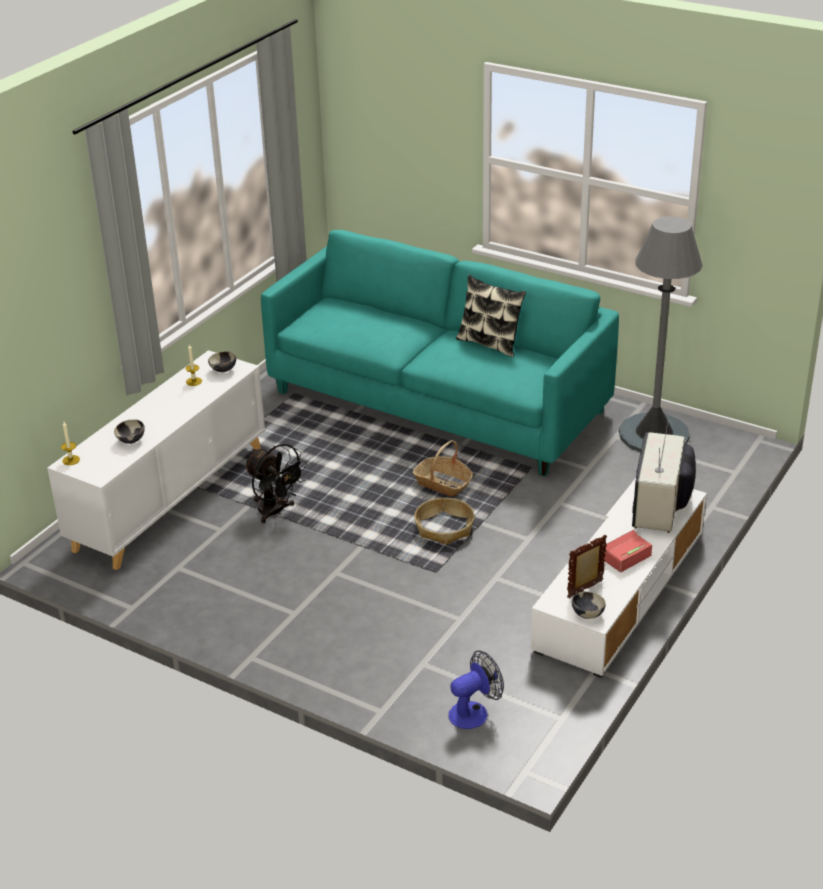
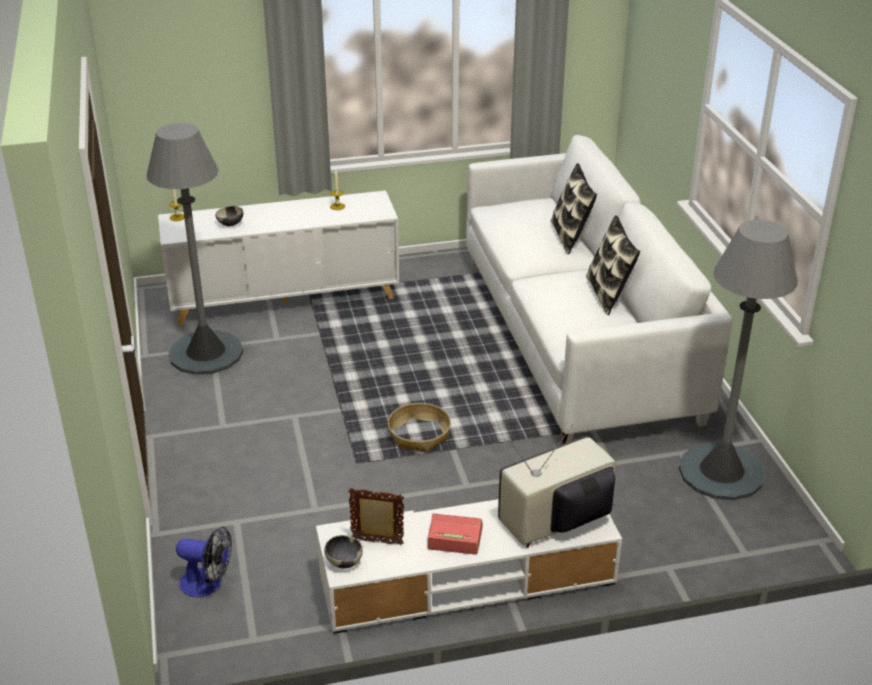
camera: 45 degrees right, 0 degrees up
(182, 575) = (206, 353): none -> grey floor lamp
(223, 370) = (369, 209): bowl -> none
(275, 512) = (329, 348): black fan -> none
(397, 317) = (570, 236): none -> pillow
(438, 402) = (578, 338): turquoise sofa -> white sofa
(443, 483) = (475, 401): basket -> none

